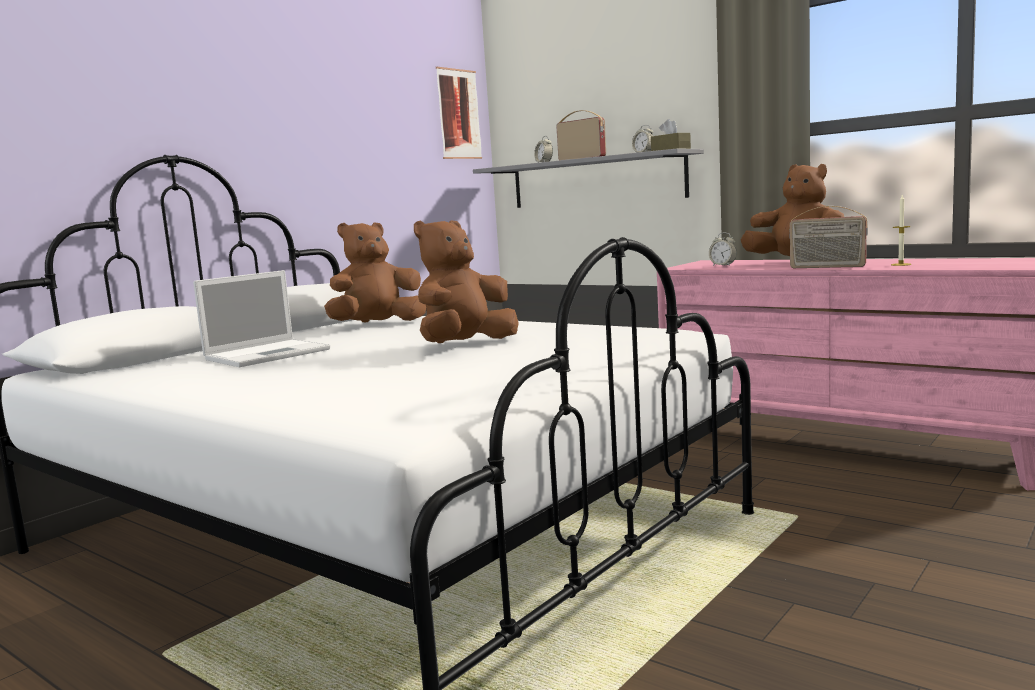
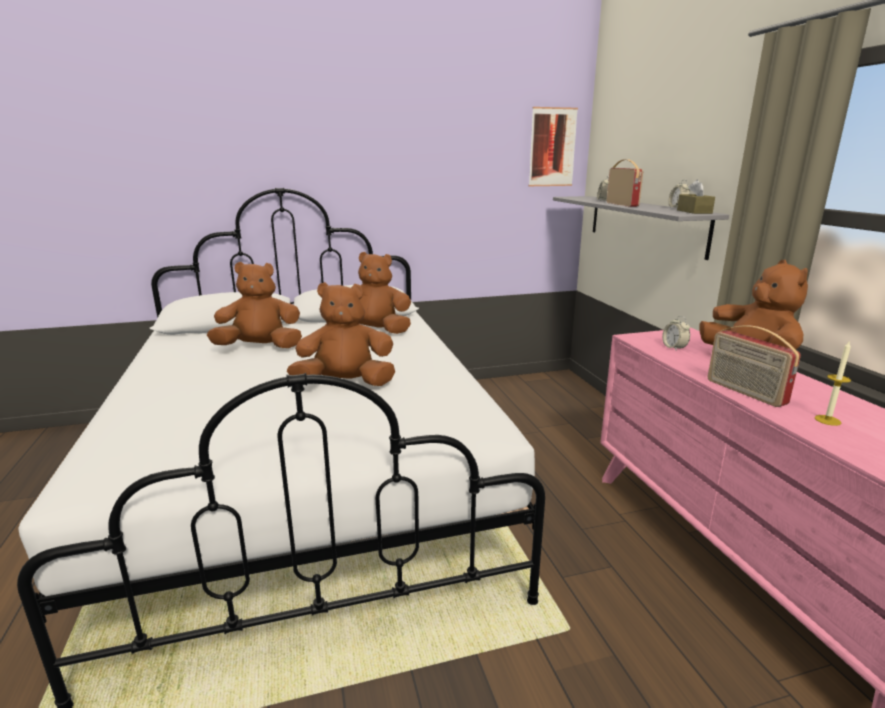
camera: 35 degrees right, 10 degrees up
(269, 354) = (260, 348): laptop -> brown plush toy

